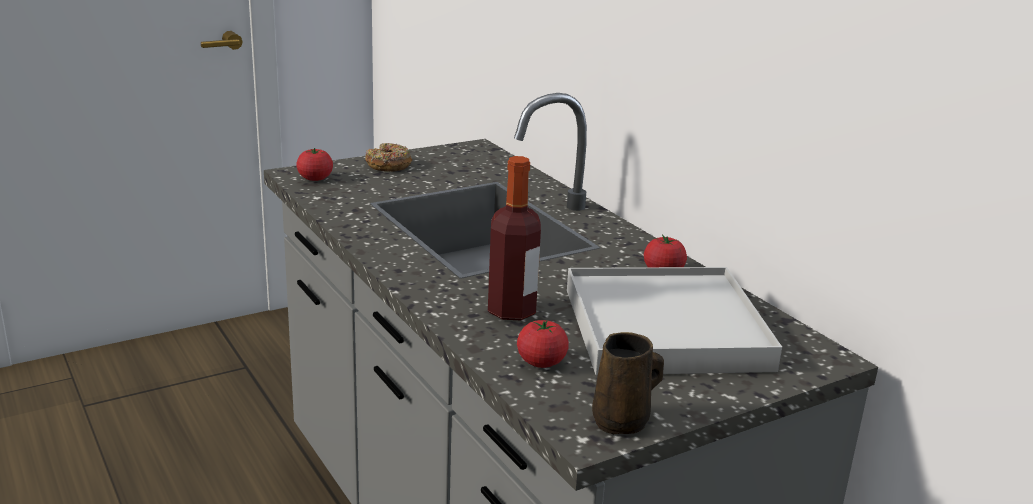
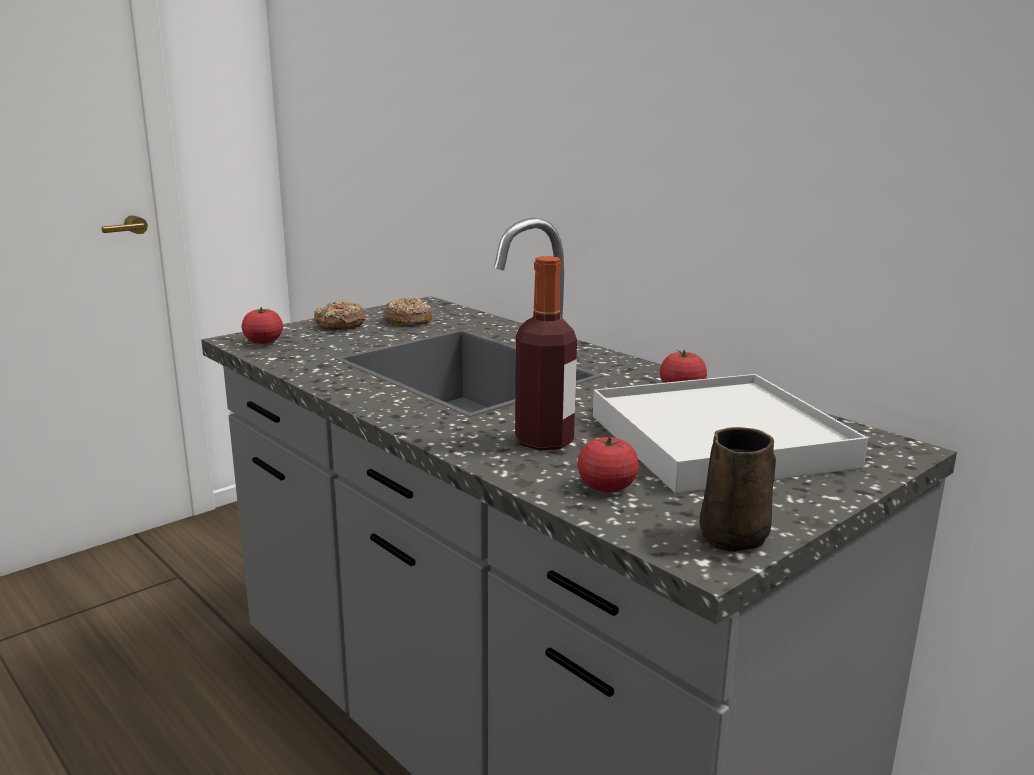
camera: 10 degrees left, 5 degrees down
(451, 167) = (408, 321): none -> donut

